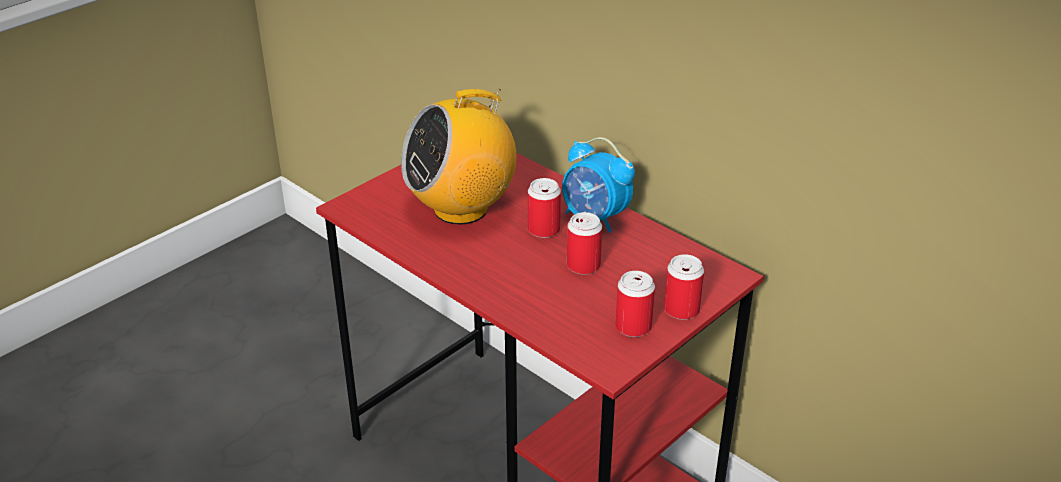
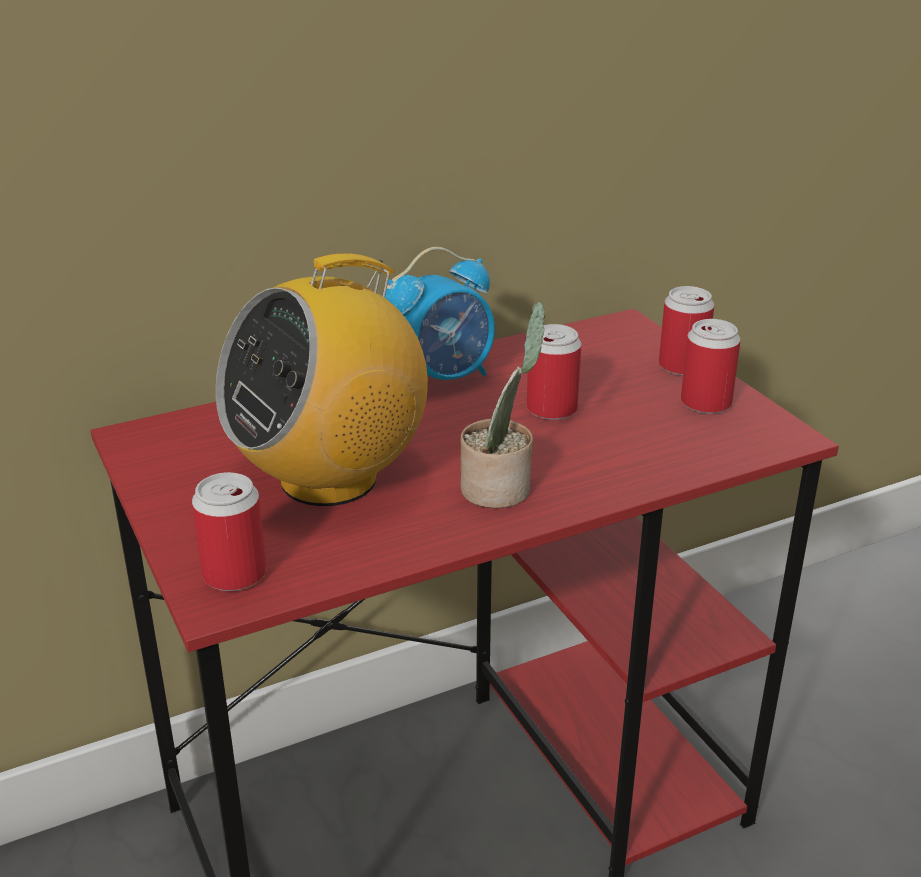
camera: 70 degrees left, 5 degrees down
(461, 208) = (330, 478): radio -> radio turned 60 degrees clockwise
(481, 264) = (500, 488): none -> potted plant
(543, 230) = (443, 421): can -> can (234, 574)

